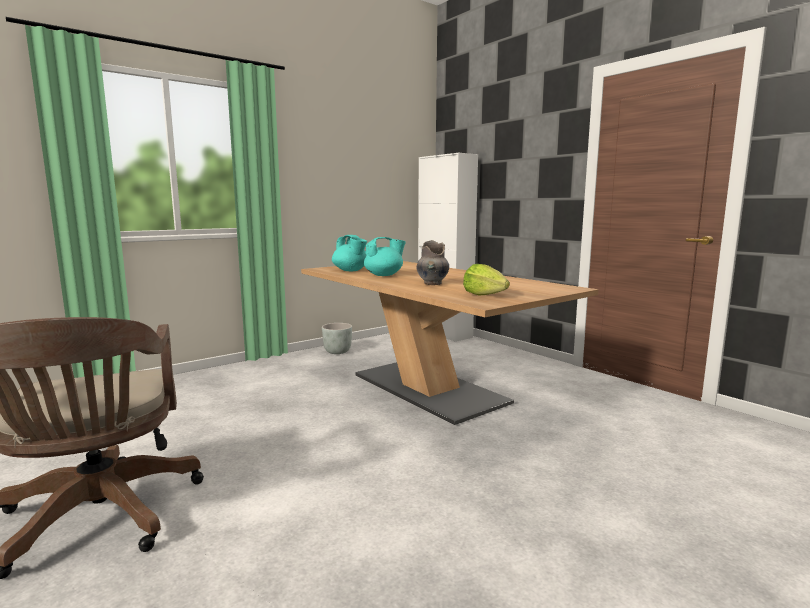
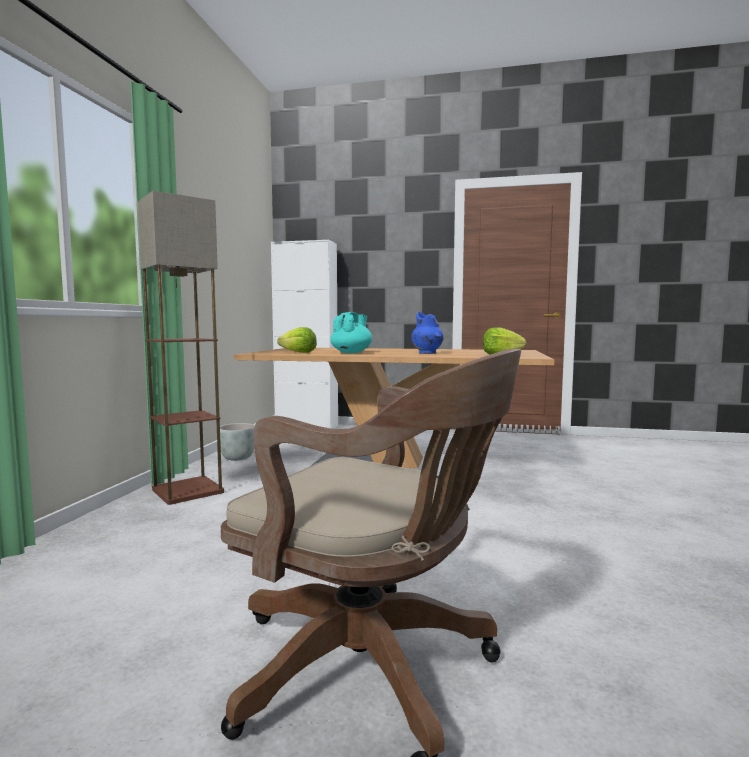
camera: 40 degrees left, 5 degrees down
(260, 370) = (186, 491): none -> floor lamp
(351, 270) = (298, 352): turquoise teapot -> lettuce
(432, 284) = (427, 353): grey vase -> blue vase

